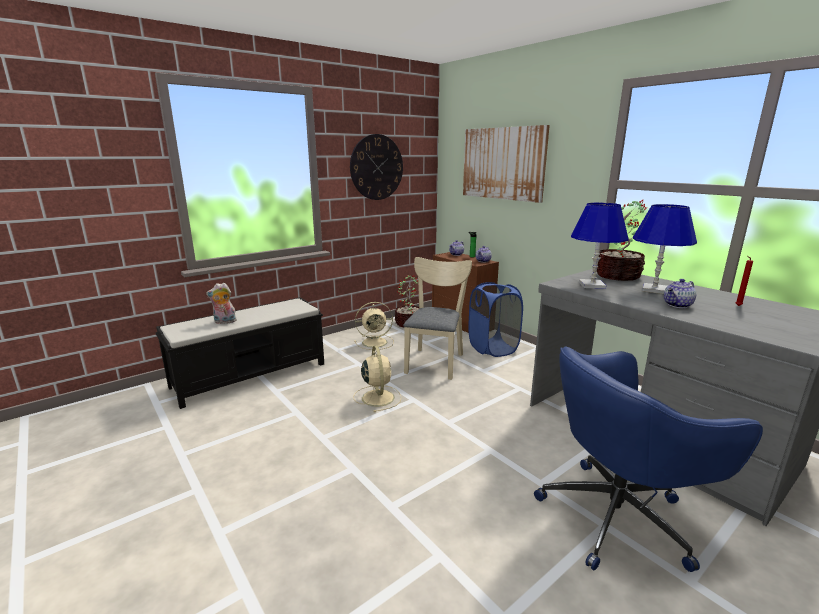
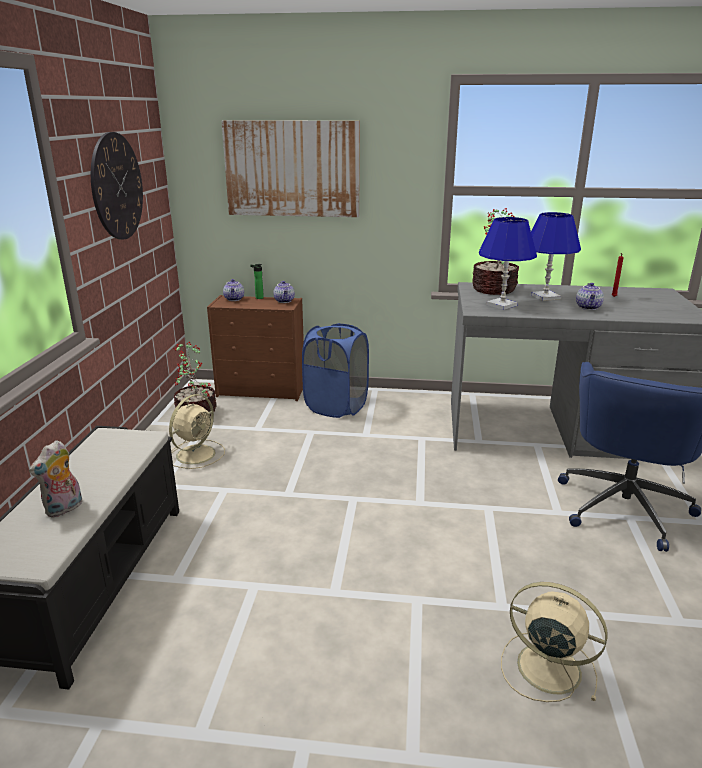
camera: 45 degrees left, 5 degrees up
(377, 397) = (314, 515): beige fan -> beige fan (545, 667)
(435, 361) = (304, 445): beige chair -> none

